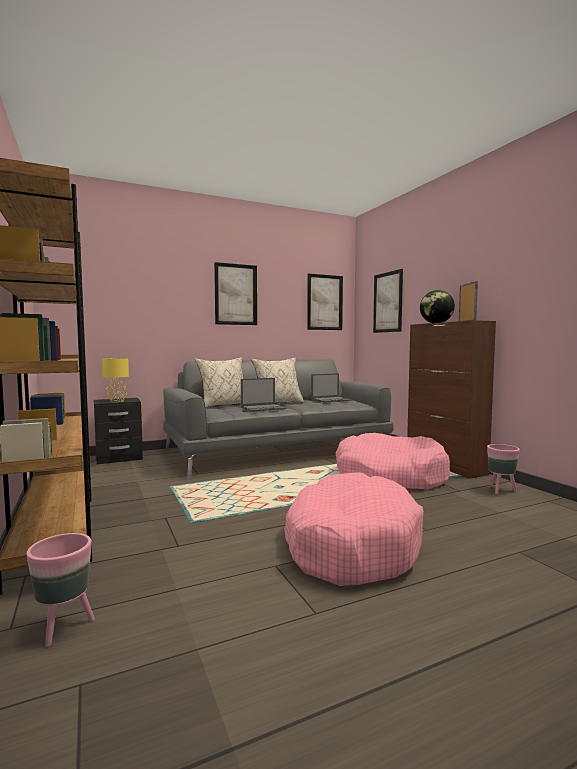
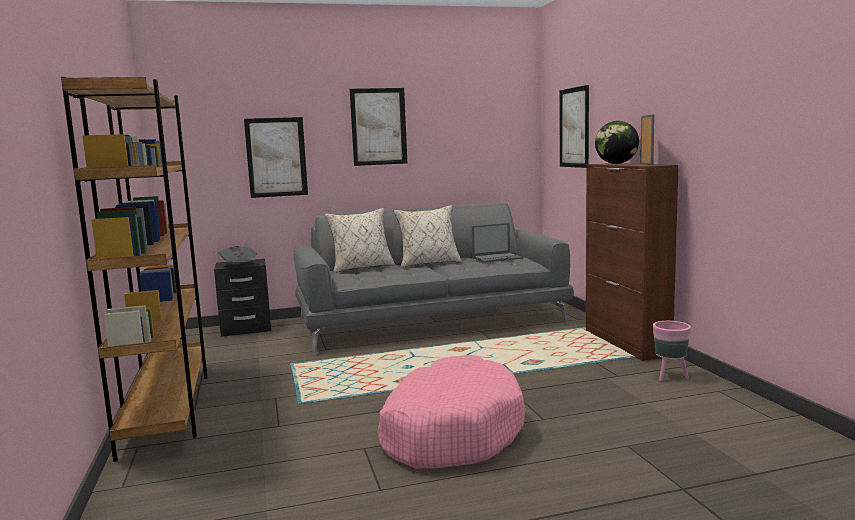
camera: 10 degrees right, 5 degrees up
(63, 628) = (163, 489): pink planter -> none
(116, 401) = (239, 265): yellow table lamp -> newspaper
(263, 408) = (404, 272): laptop -> none
(325, 302) = (498, 127): picture -> picture (276, 157)
(390, 476) = (546, 356): pink dog bed -> none

